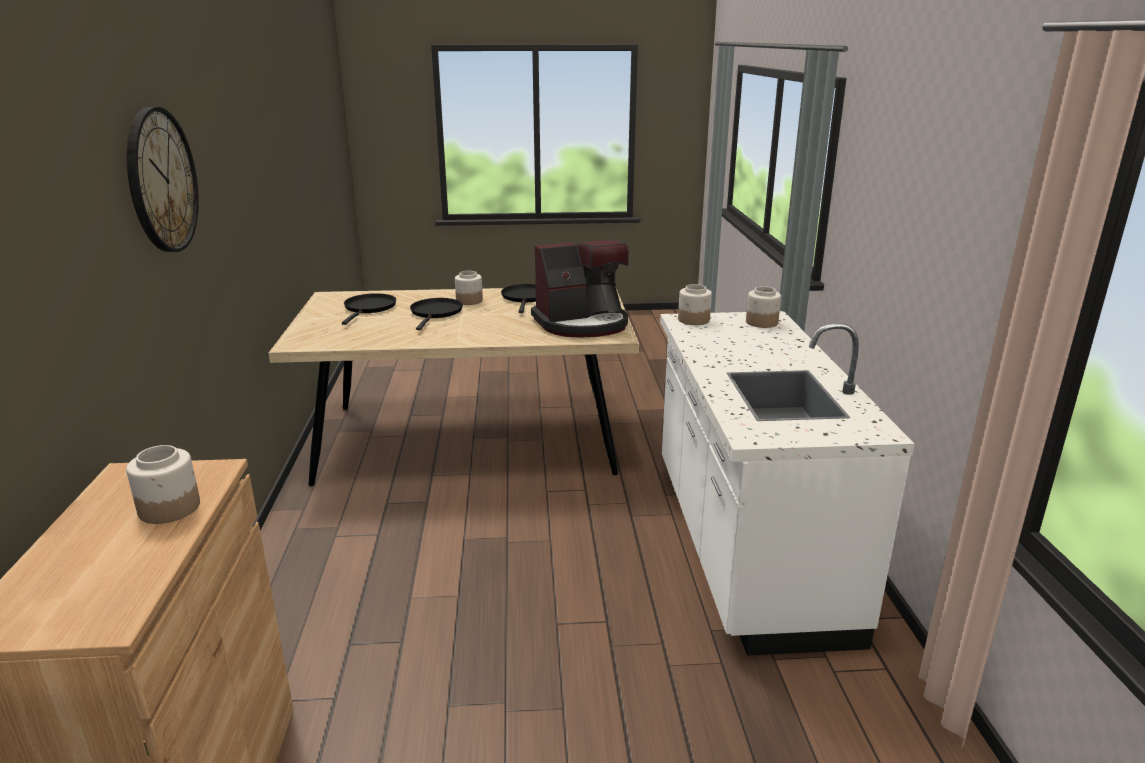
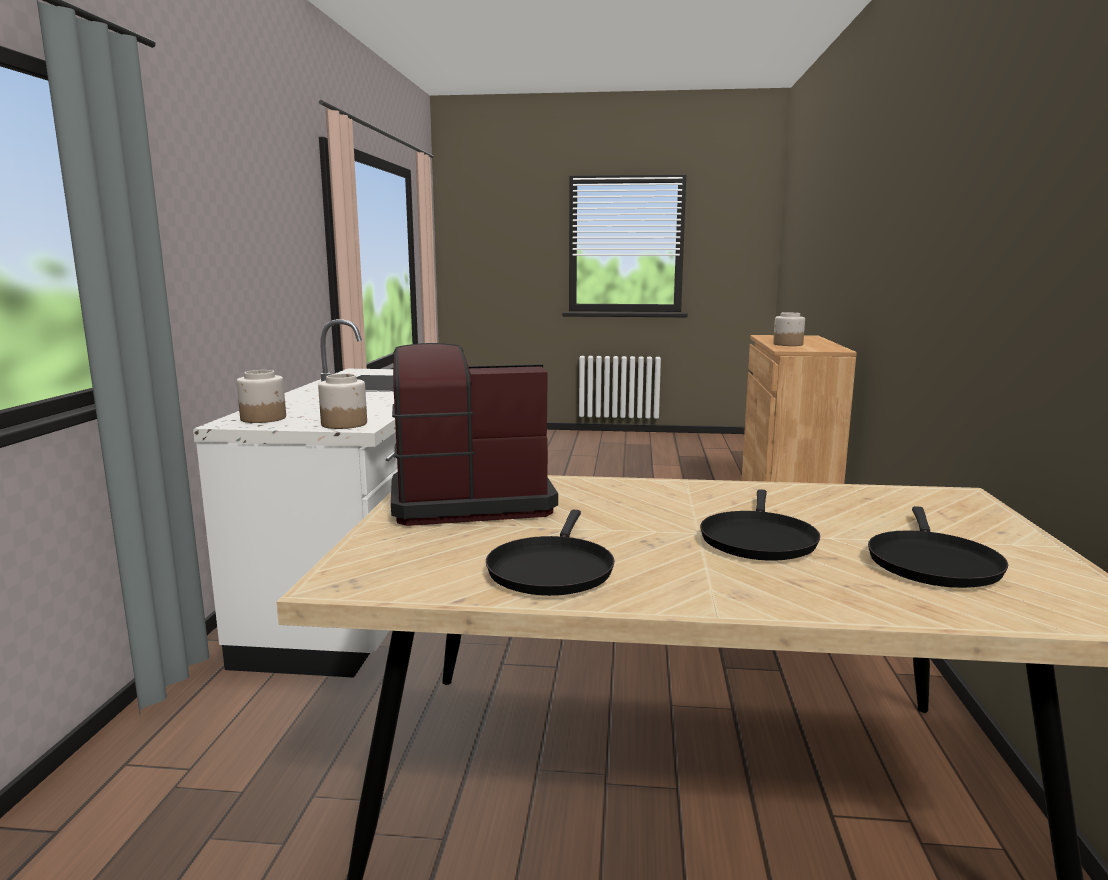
camera: 170 degrees left, 10 degrees down
(161, 181) = (945, 191): wall clock -> none
(469, 301) = (695, 569): jar -> none

